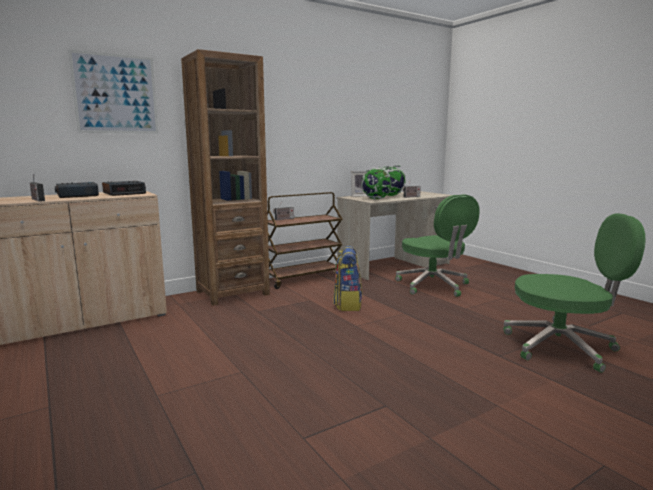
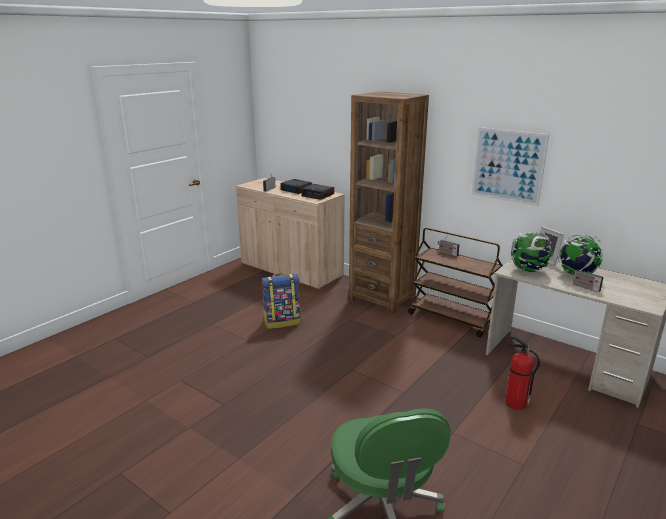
camera: 70 degrees right, 10 degrees up
(115, 94) = (336, 119): picture -> picture (508, 166)
(347, 304) = (401, 356): backpack -> backpack (282, 321)
(433, 286) = (514, 403): green office chair -> fire extinguisher

